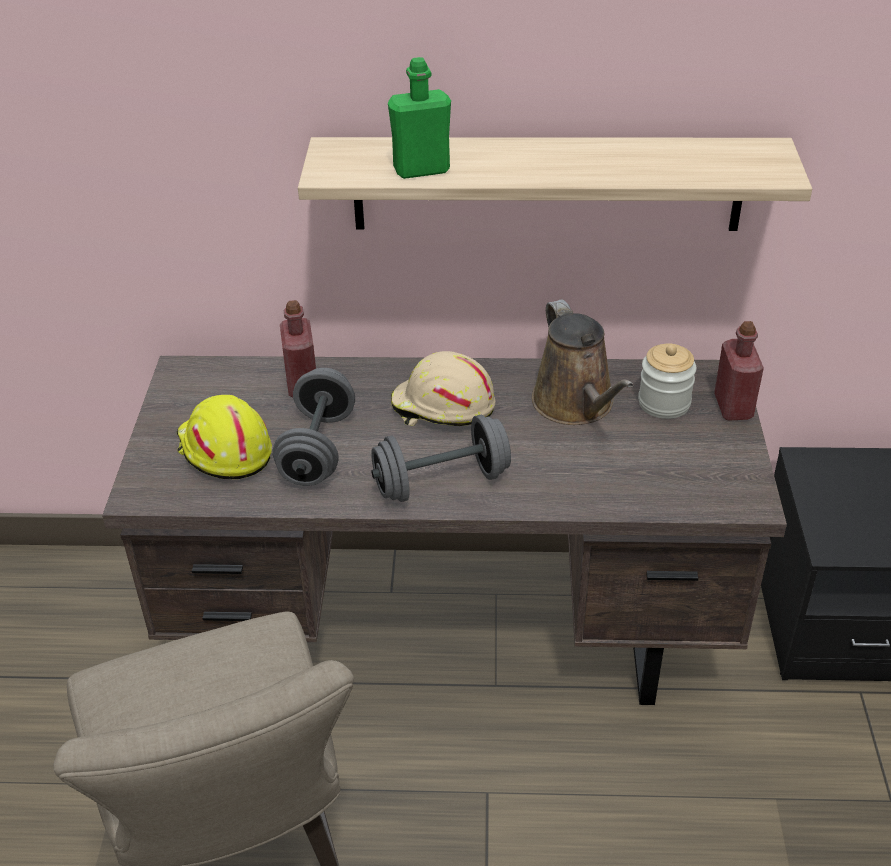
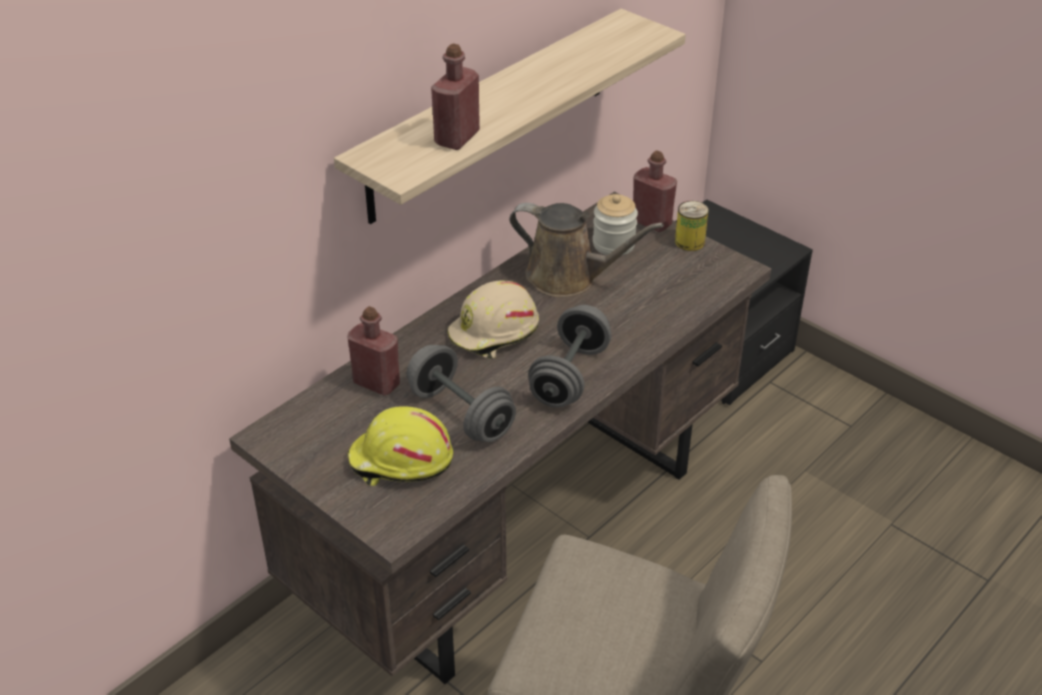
camera: 50 degrees left, 0 degrees up
(421, 169) = (457, 138): green bottle -> red bottle
(741, 447) = (689, 242): none -> can

